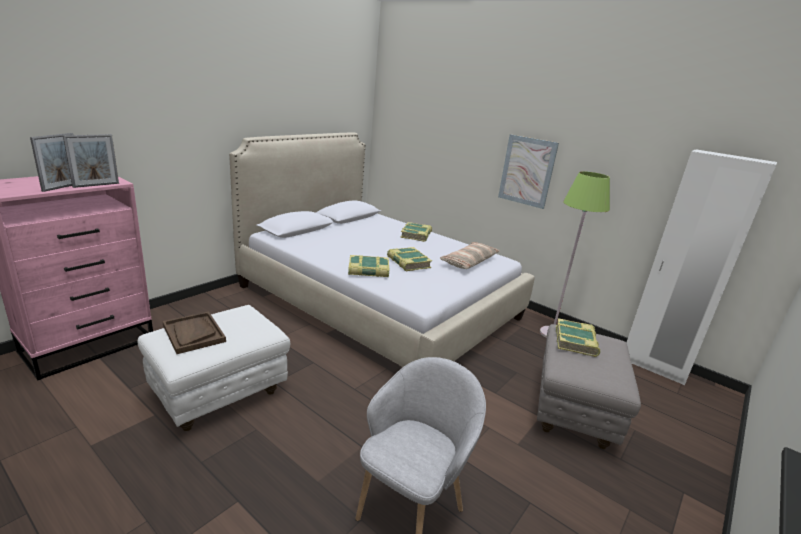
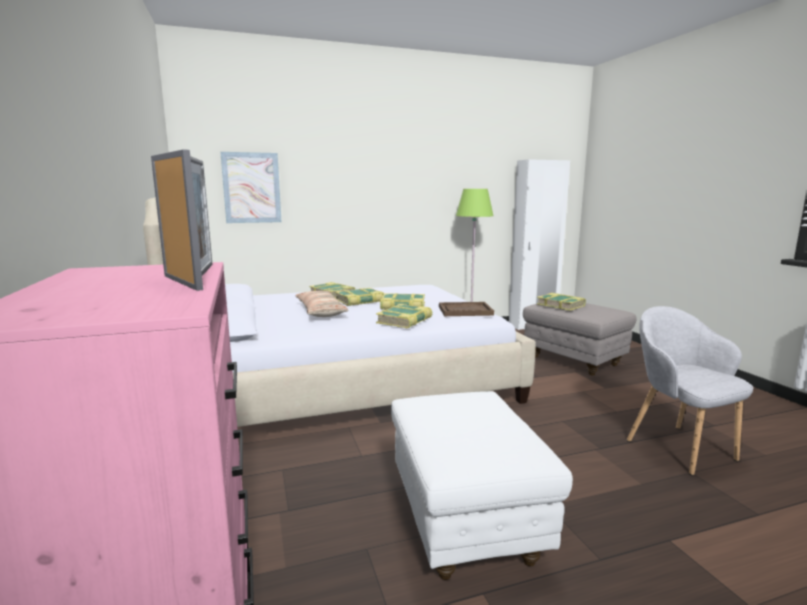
camera: 55 degrees left, 10 degrees down
(193, 333) = (467, 435): brown tray -> brown tray (465, 311)
(408, 246) = (359, 301): none -> book
(469, 262) = (419, 293): pillow -> pillow (320, 312)
(527, 171) = (397, 203): picture -> picture (251, 188)

